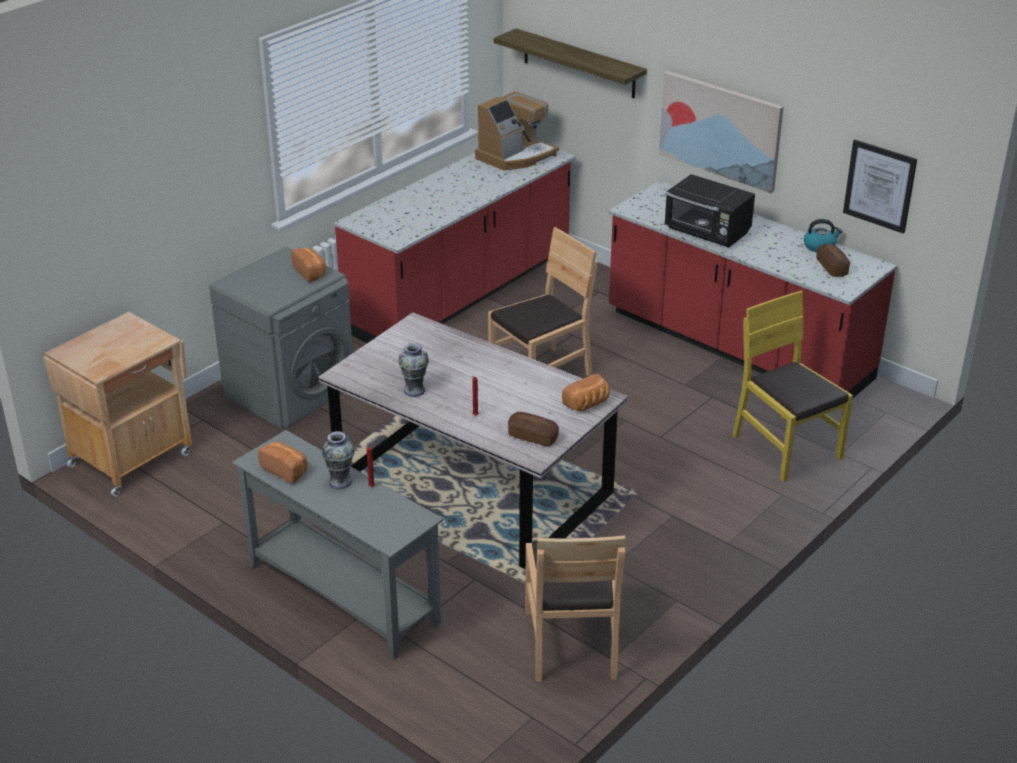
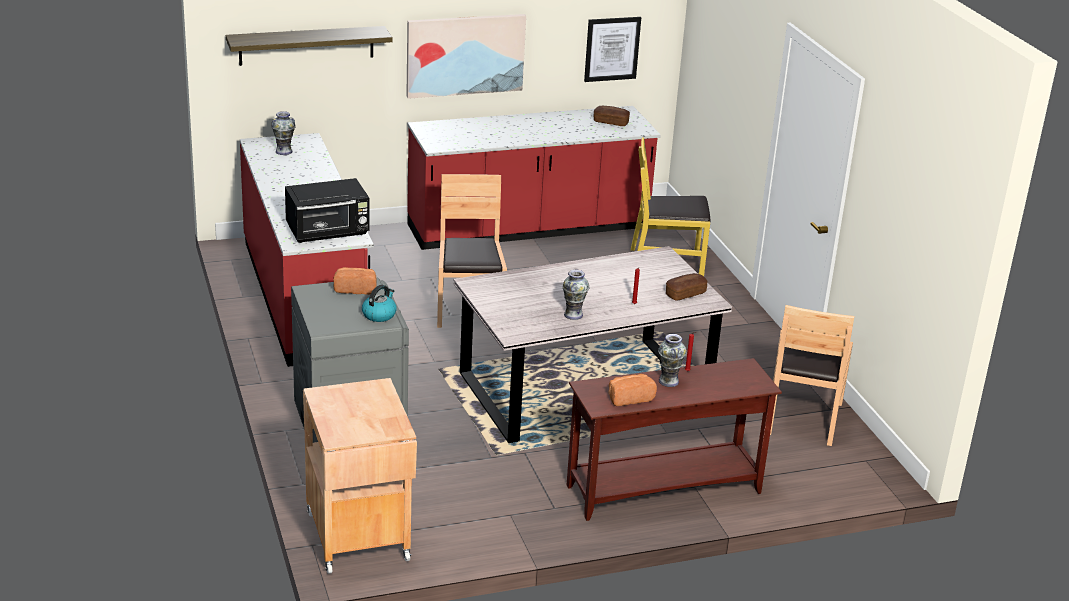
camera: 60 degrees left, 5 degrees down
(342, 594) = (663, 489): grey console table -> brown console table
(516, 156) = (284, 151): coffee machine -> vase
(572, 643) = (802, 417): brown chair -> brown chair turned 75 degrees clockwise
(587, 404) = (665, 262): bread -> none
(707, 233) = (510, 137): black microwave -> black microwave (328, 232)
(819, 246) = (579, 115): kettle -> kettle (379, 314)

